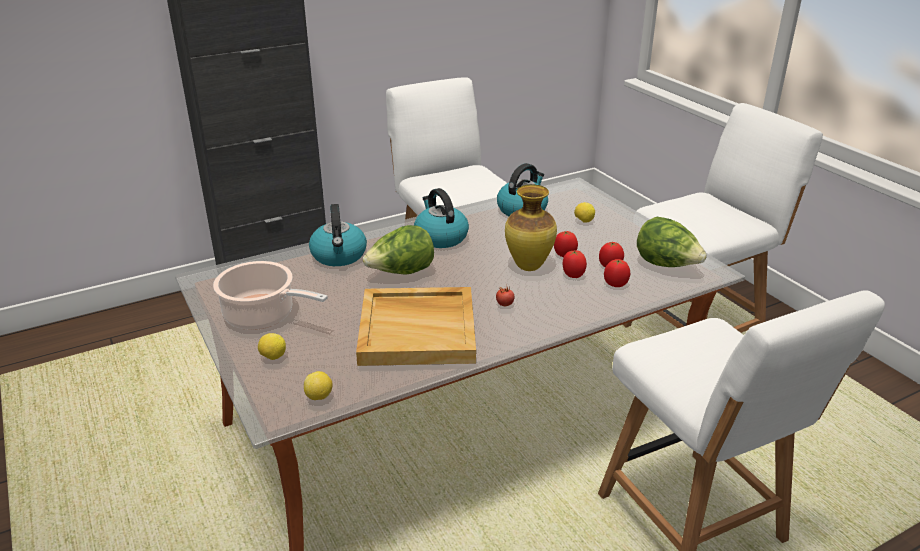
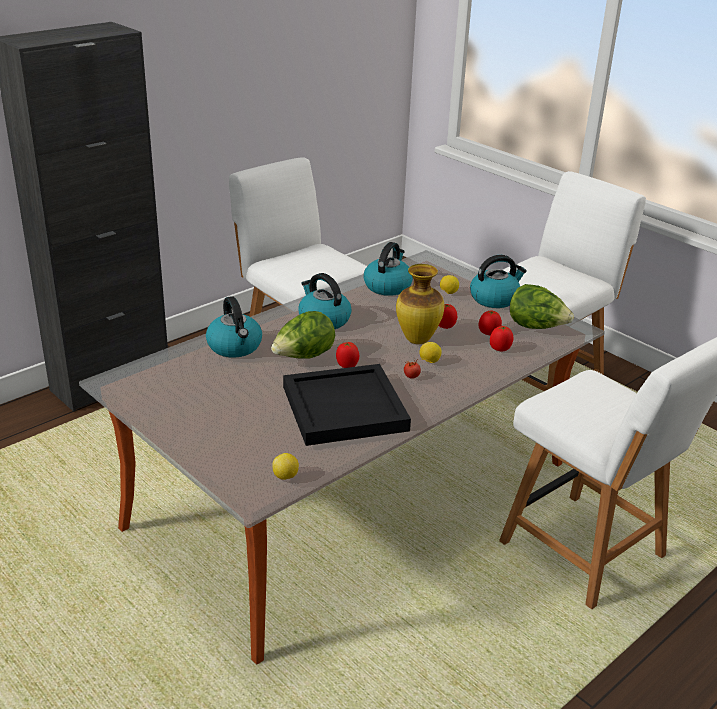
camera: 15 degrees left, 0 degrees up
(263, 316) = (192, 411): cooking pot -> none
(273, 357) = (223, 447): lemon -> lemon (429, 361)
(418, 329) = (345, 407): beige tray -> black tray
(573, 275) = (460, 344): tomato -> tomato (347, 366)
(631, 231) = (494, 298): none -> kettle

